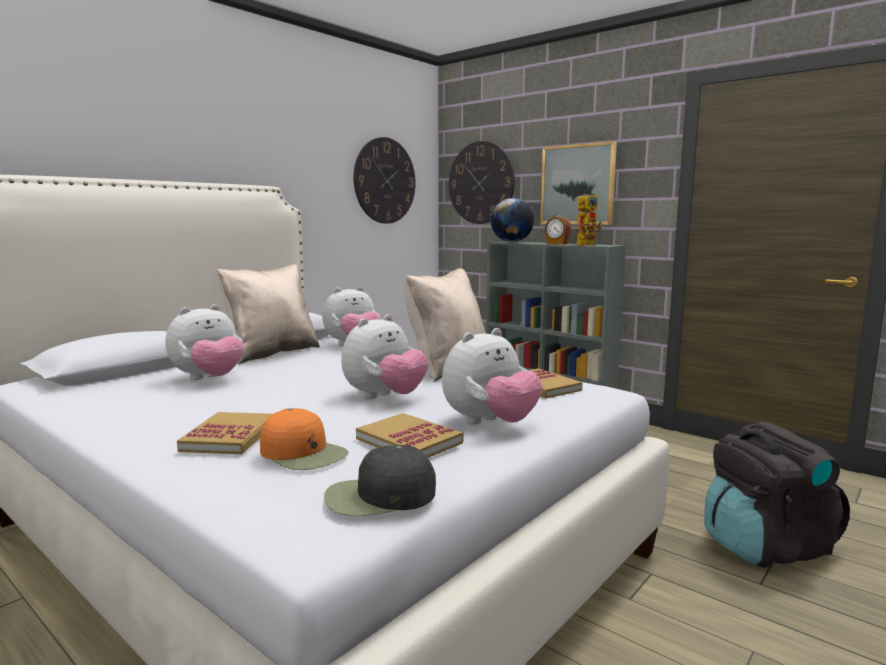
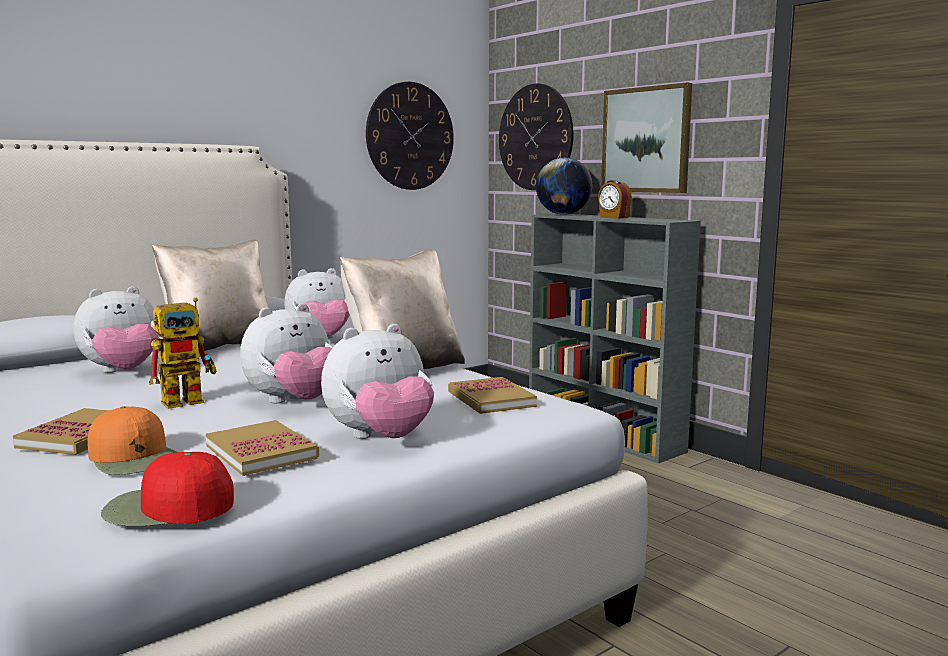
camera: 10 degrees right, 0 degrees up
(379, 496) = (167, 508): black cap -> red cap
(586, 244) = (648, 219): toy robot -> toy robot (190, 400)
(764, 546) = (789, 627): black backpack -> none

